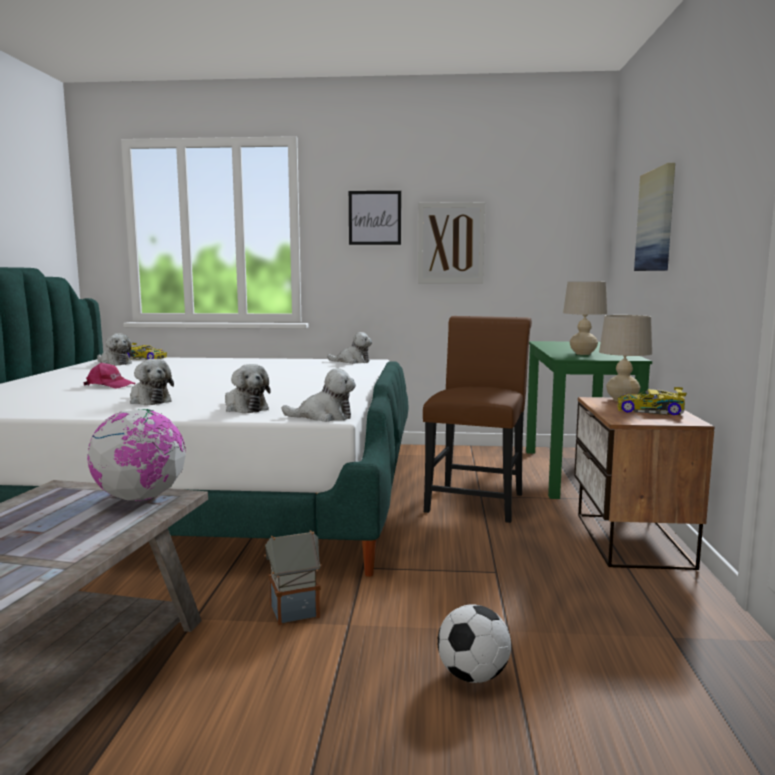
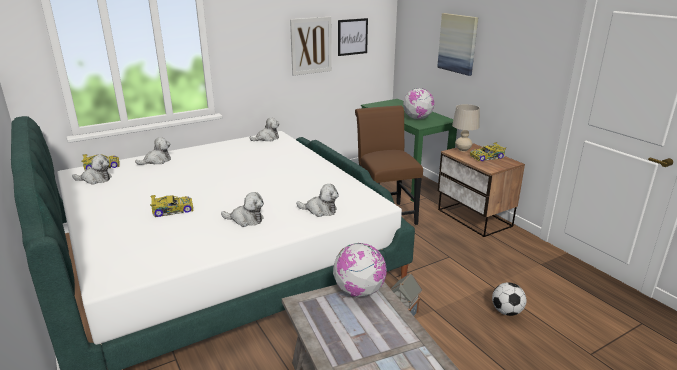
camera: 35 degrees left, 15 degrees up
(109, 385) = (172, 210): pink cap -> toy car
(324, 417) = (377, 206): plush toy -> plush toy (157, 161)
(375, 218) = (262, 32): picture -> picture (352, 37)
(582, 353) = (417, 118): beige table lamp -> globe

